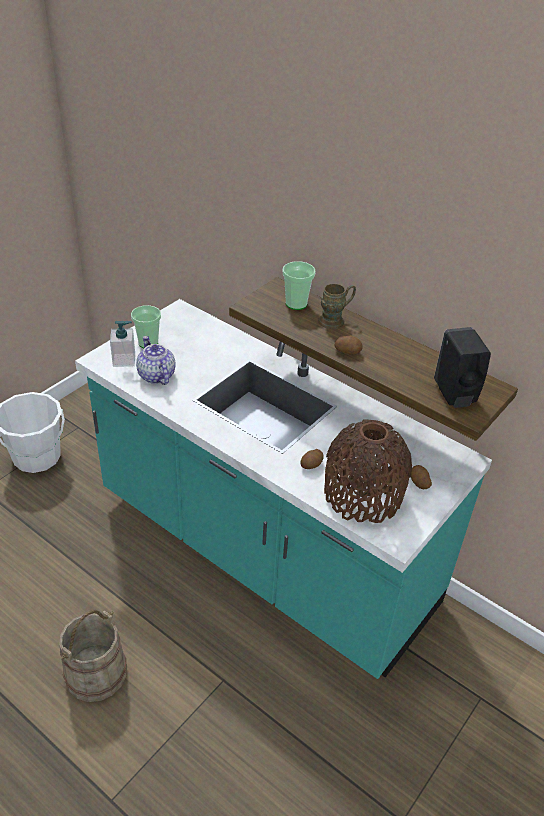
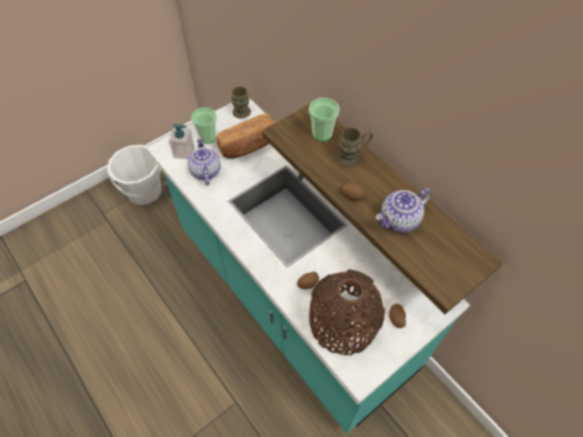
camera: 15 degrees right, 15 degrees up
(95, 672) = (147, 377): beige bucket -> none
(180, 317) = (241, 114): none -> brown mug
(200, 346) = (249, 146): none -> bread
(404, 366) = (399, 221): none -> teapot
(455, 395) = (437, 262): black soap dispenser -> none

